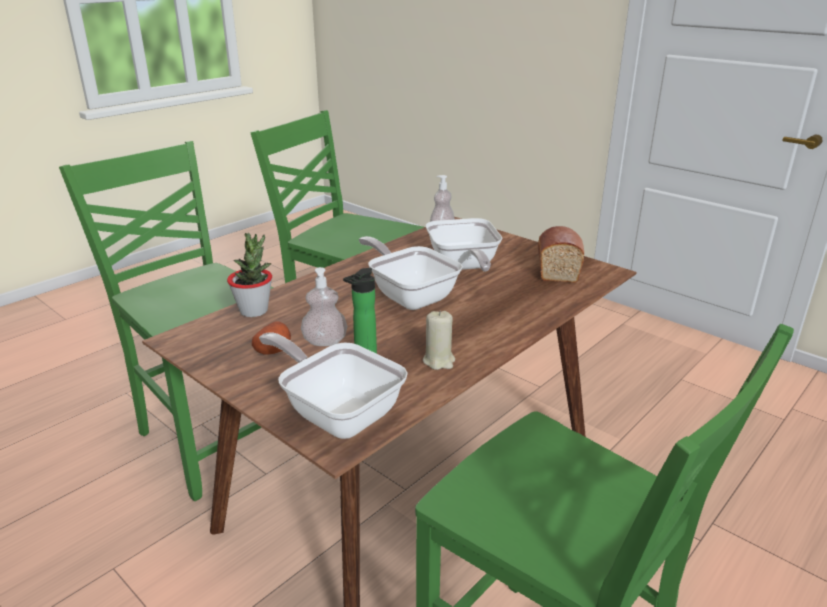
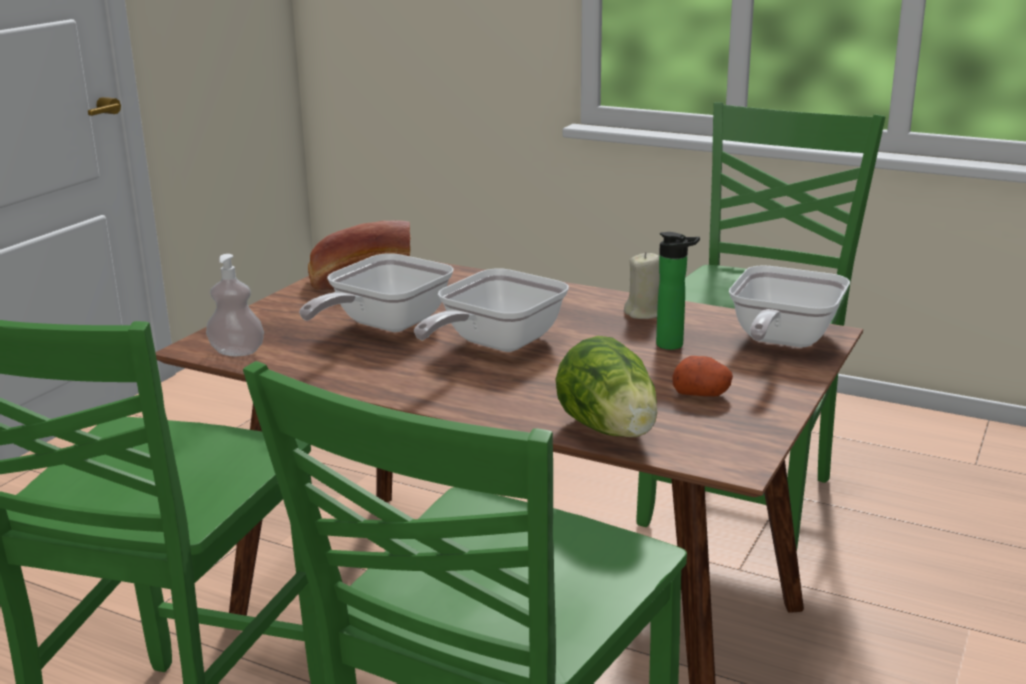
camera: 105 degrees left, 5 degrees down
(254, 311) = (610, 431): potted plant -> lettuce
(325, 341) = (654, 370): soap dispenser -> none
(463, 267) = (383, 325): frying pan -> frying pan turned 150 degrees clockwise

